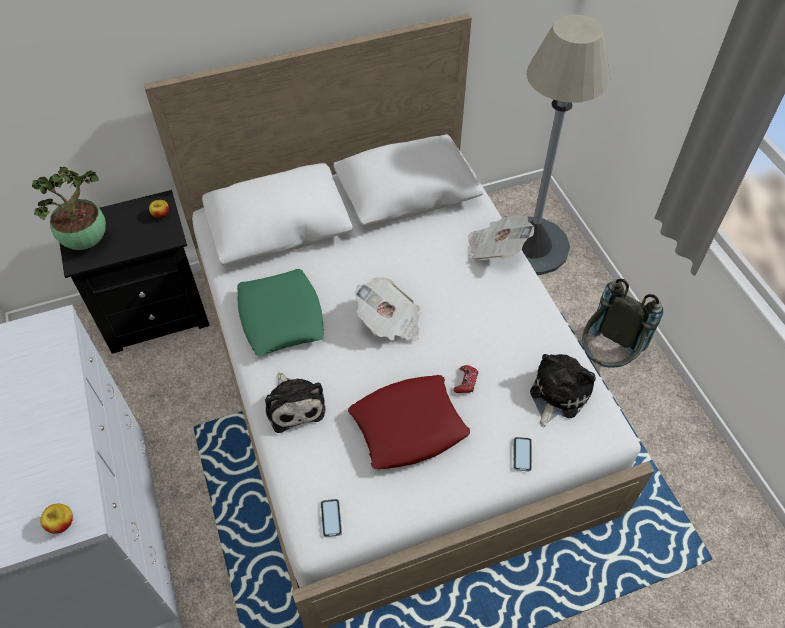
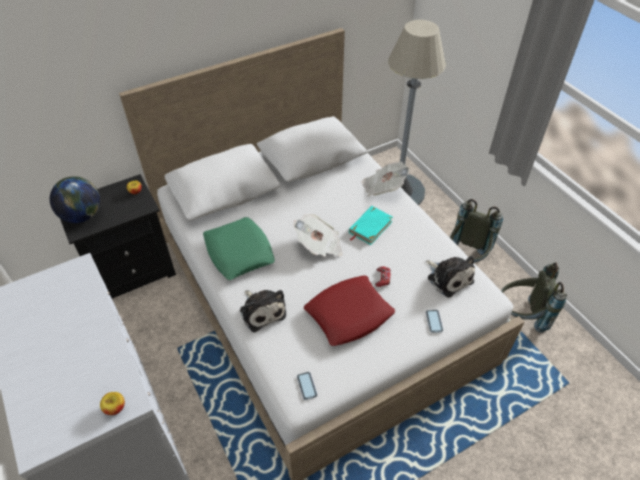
camera: 10 degrees left, 5 degrees down
(88, 240) = (82, 216): potted plant -> globe
(465, 304) = (370, 227): none -> turquoise book
(557, 394) = (448, 278): plush toy -> plush toy turned 120 degrees clockwise
(665, 452) = (520, 316): none -> grey backpack

